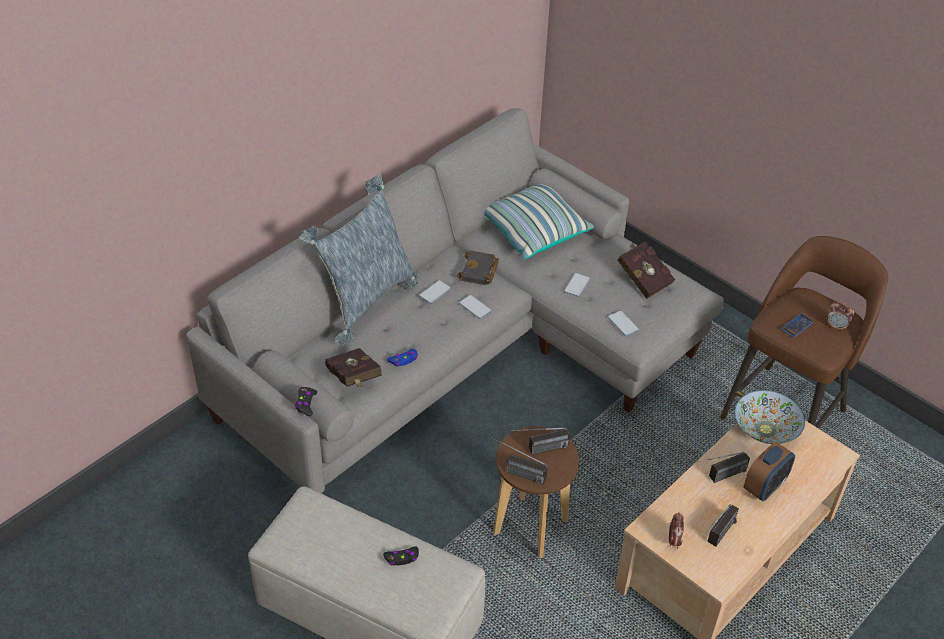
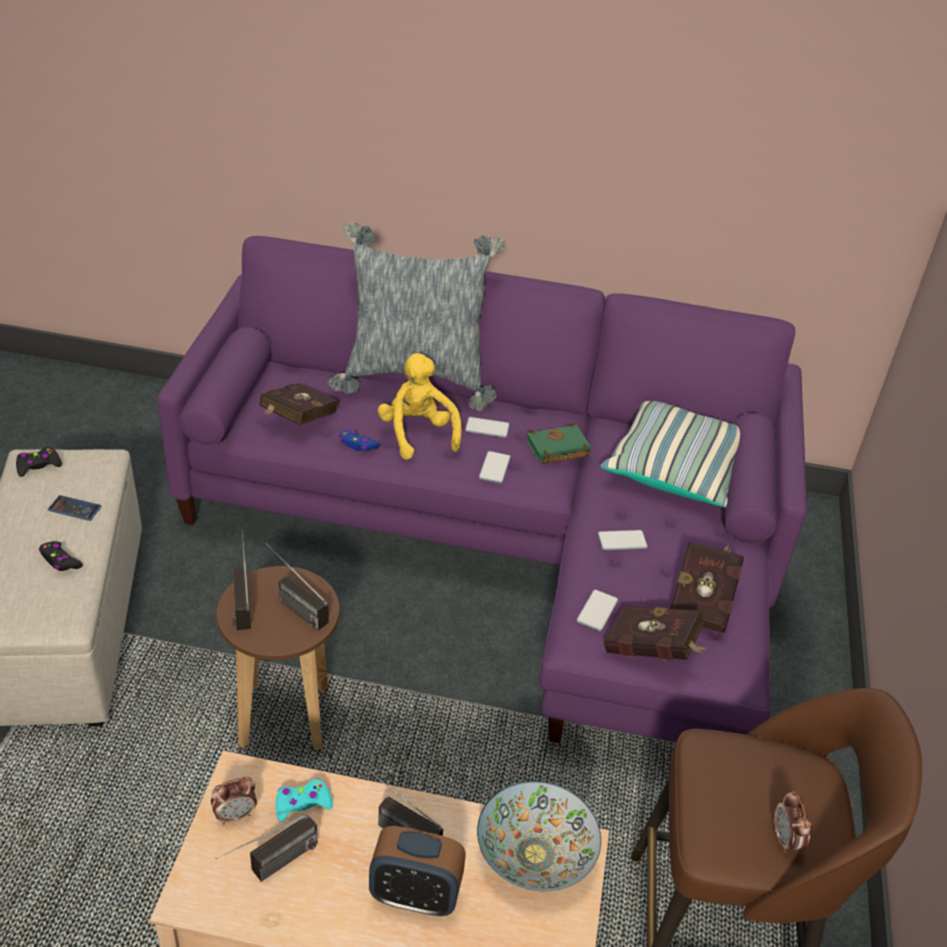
camera: 55 degrees right, 5 degrees down
(305, 404) = (195, 377): black game controller -> black game controller (38, 465)
(414, 327) = (417, 433): none -> yellow plush toy
(462, 351) = (508, 541): grey sofa -> purple sofa
(479, 272) = (557, 450): black book -> green book
(665, 317) = (653, 651): none -> red book
(682, 508) = (302, 804): none -> turquoise game controller
(717, 539) = (270, 868): radio -> radio turned 45 degrees counterclockwise
(797, 326) = (734, 783): phone -> phone (74, 508)

